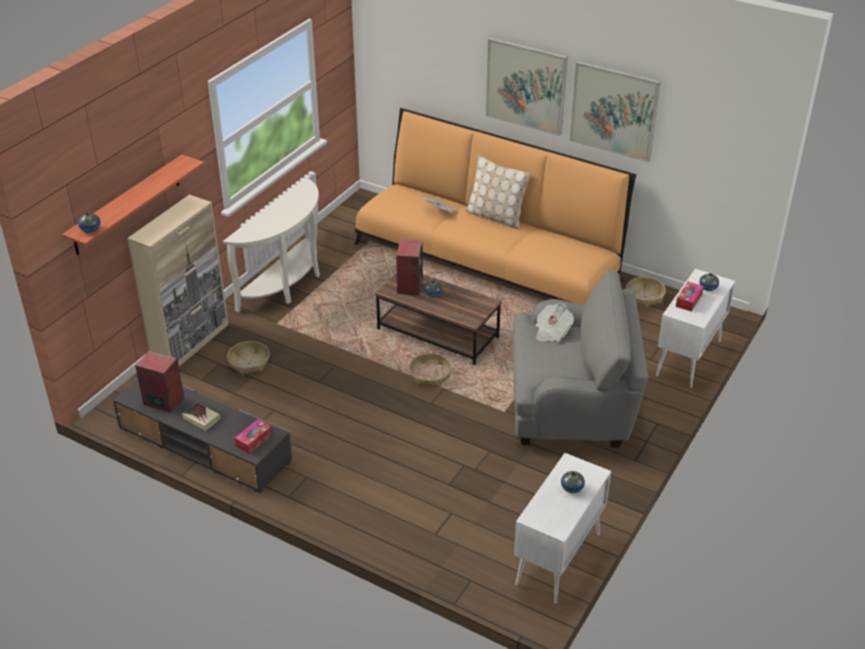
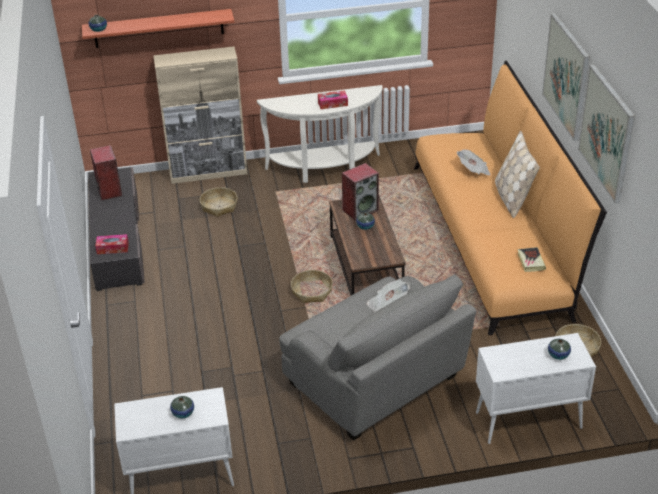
camera: 50 degrees right, 0 degrees up
(201, 418) = (110, 214): book -> book (530, 261)
(688, 300) = (521, 353): tissue box -> tissue box (332, 104)

